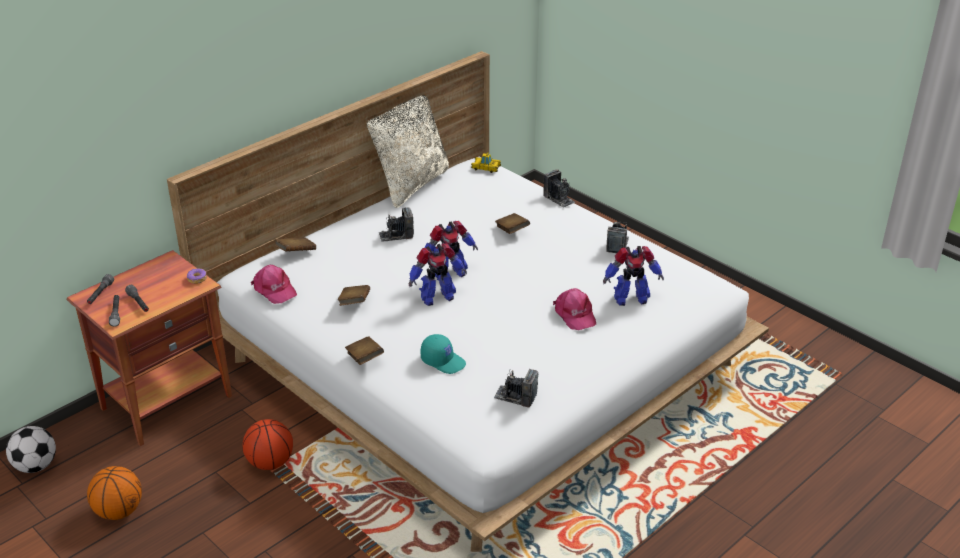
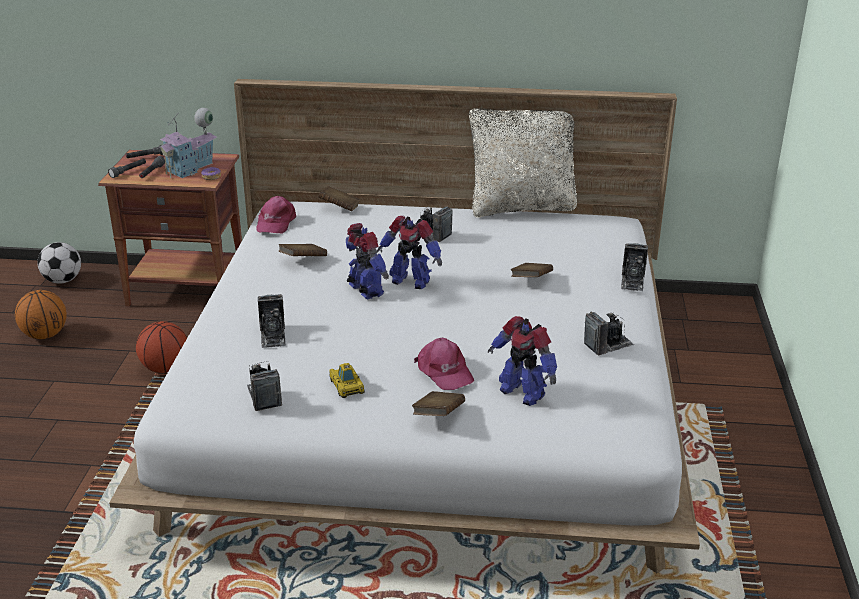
camera: 50 degrees right, 5 degrees down
(163, 281) = (191, 168): none -> toy house
(364, 358) = (230, 299): brown book -> brown book (438, 415)
(436, 297) = (365, 291): toy robot -> toy robot turned 150 degrees counterclockwise
(443, 361) = (273, 335): turquoise cap -> camera
(486, 167) = (614, 225): toy car -> toy car (346, 386)
(574, 314) = (444, 371): pink cap -> pink cap turned 60 degrees counterclockwise

